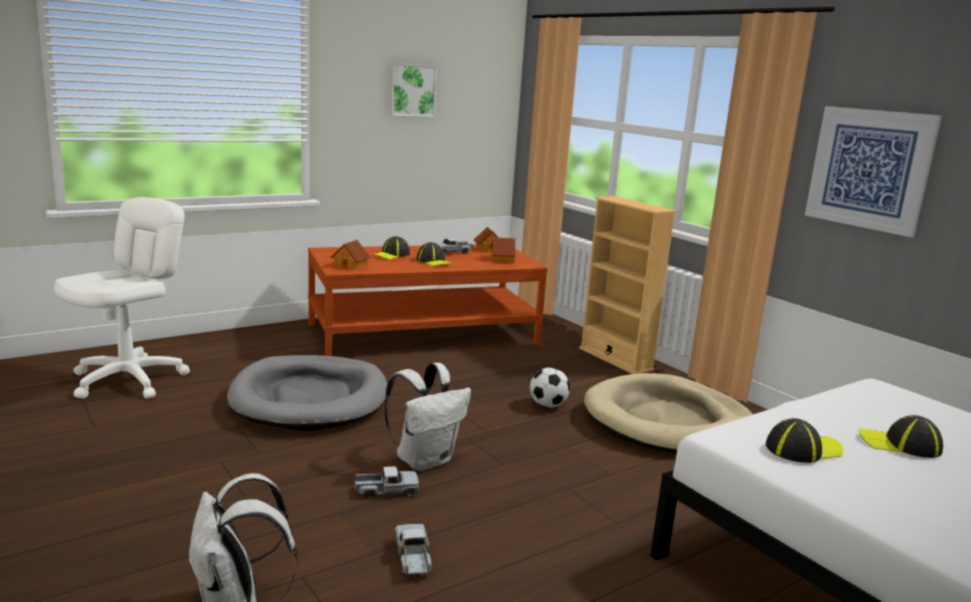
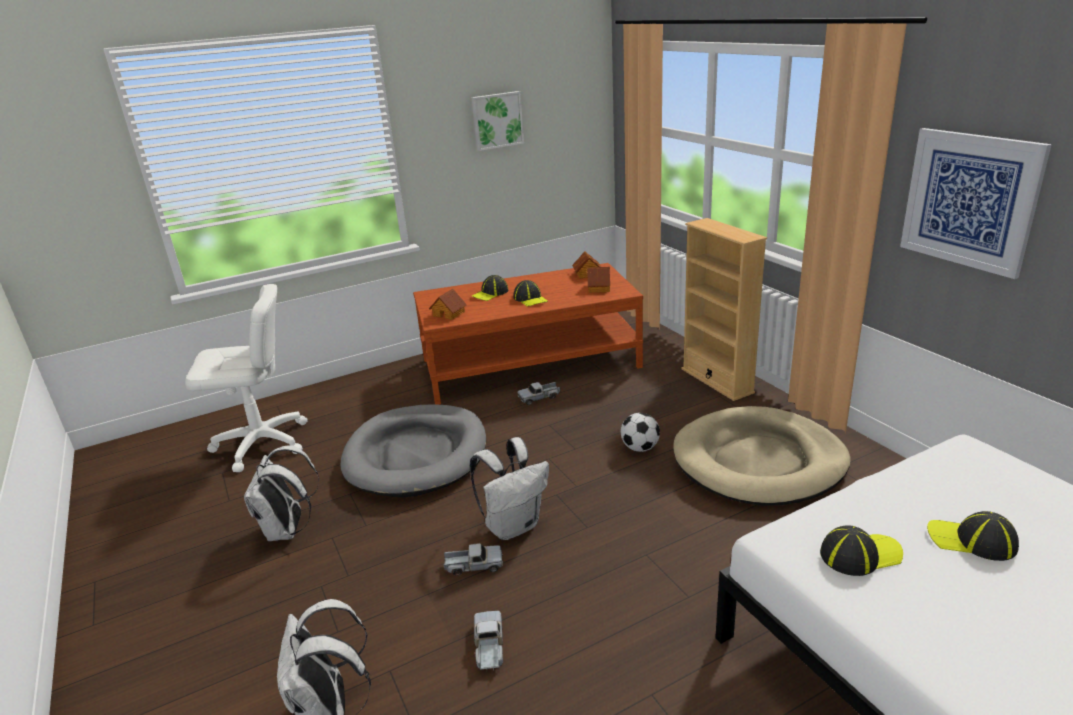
camera: 10 degrees right, 10 degrees up
(129, 380) = (261, 443): white office chair -> white office chair turned 45 degrees clockwise
(168, 454) = (288, 530): none -> white backpack
(452, 252) = (550, 283): toy truck -> toy truck (539, 397)

